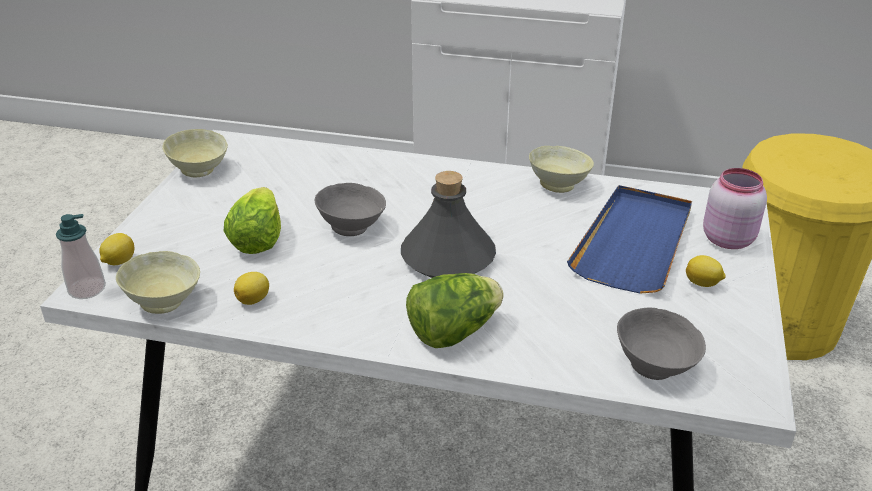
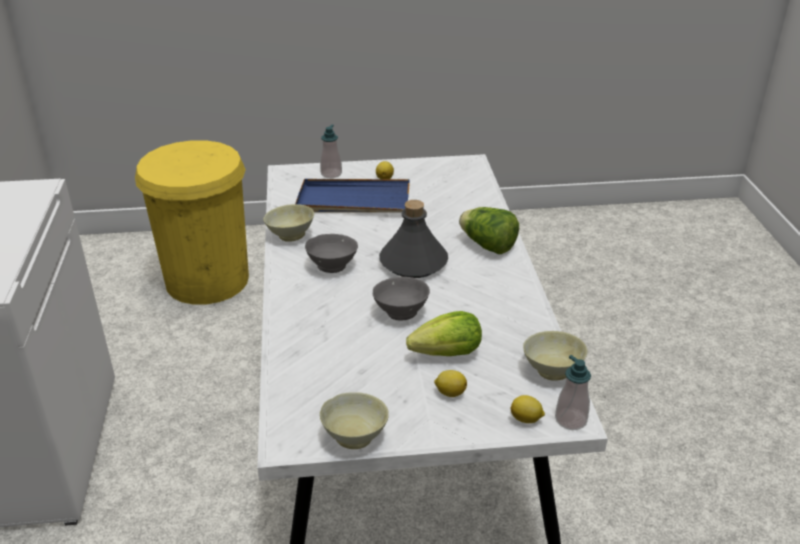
camera: 110 degrees left, 0 degrees up
(254, 300) = (517, 329): lemon -> lemon (450, 392)
(655, 367) = (469, 186): grey bowl -> grey bowl (333, 266)
(727, 238) = (331, 174): pink jar -> soap dispenser

